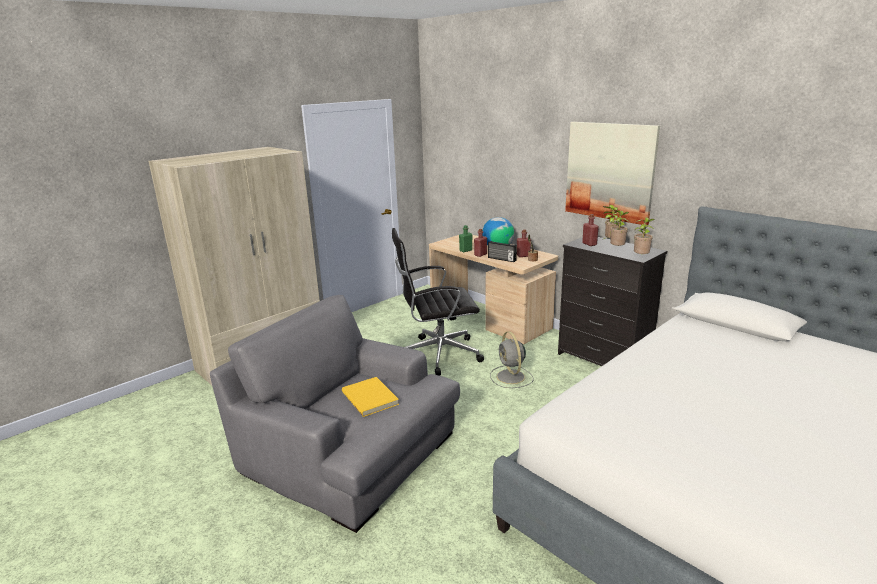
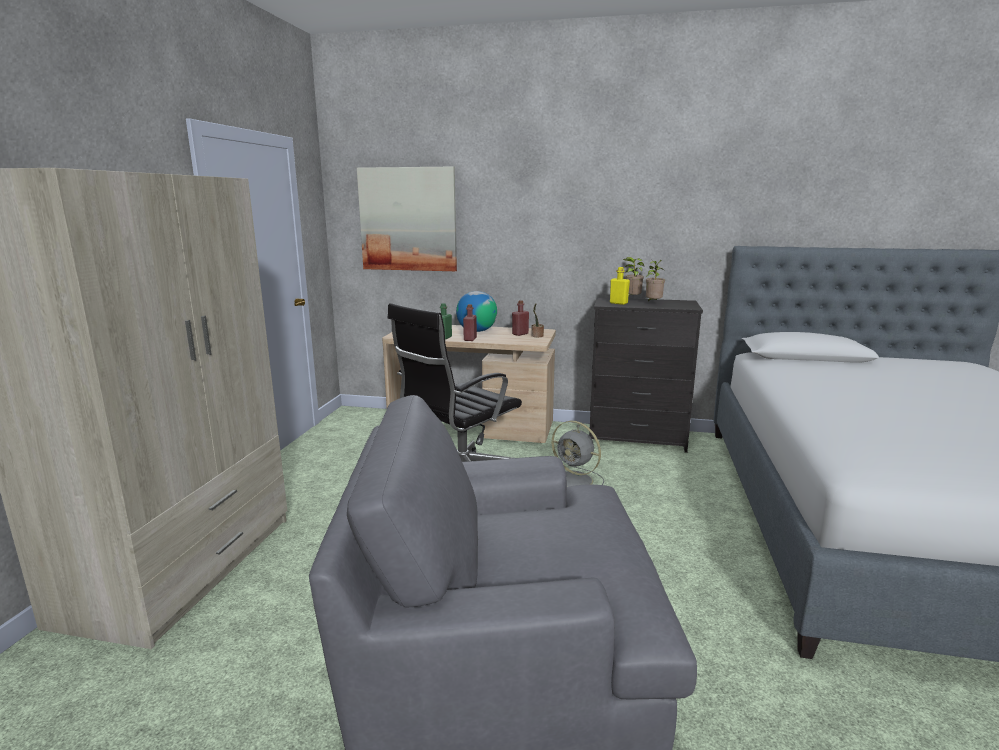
camera: 35 degrees left, 5 degrees down
(371, 398) = (561, 537): yellow book -> none
(501, 259) = (503, 340): radio -> none
(589, 244) = (618, 303): red bottle -> yellow bottle
(610, 171) = (619, 220): picture -> picture (408, 219)
(641, 257) = (690, 307): potted plant -> none

